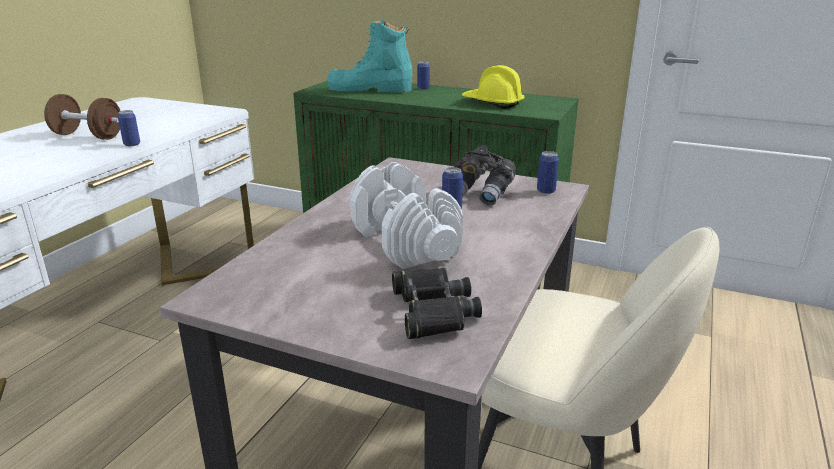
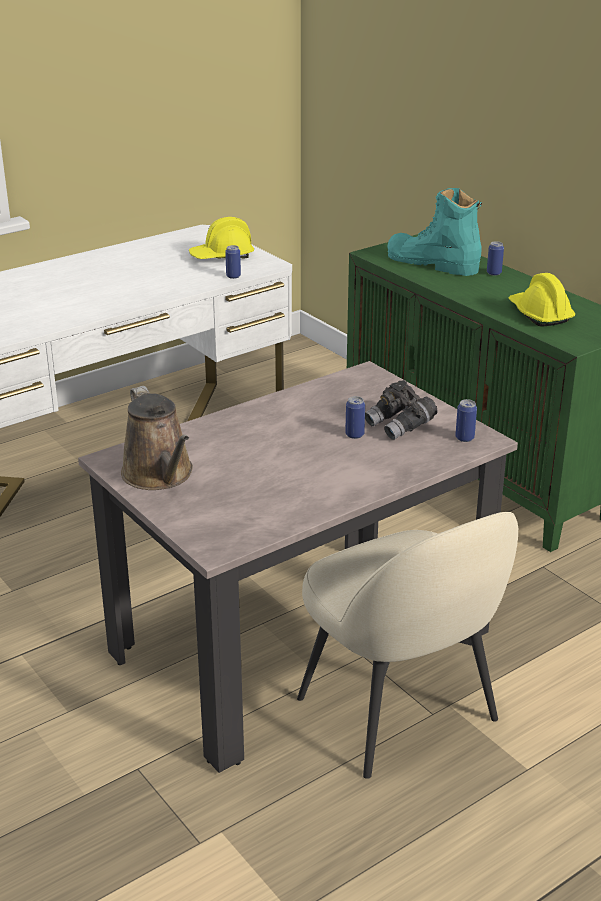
camera: 30 degrees right, 5 degrees up
(88, 136) = (130, 275): brown dumbbell -> none
(132, 144) = (157, 295): can -> can (233, 276)
(174, 112) = (222, 256): none -> yellow hard hat
(290, 297) = (160, 475): none -> brown watering can
(406, 242) = (282, 455): white dumbbell -> none
(432, 311) = (239, 513): black binoculars -> none

